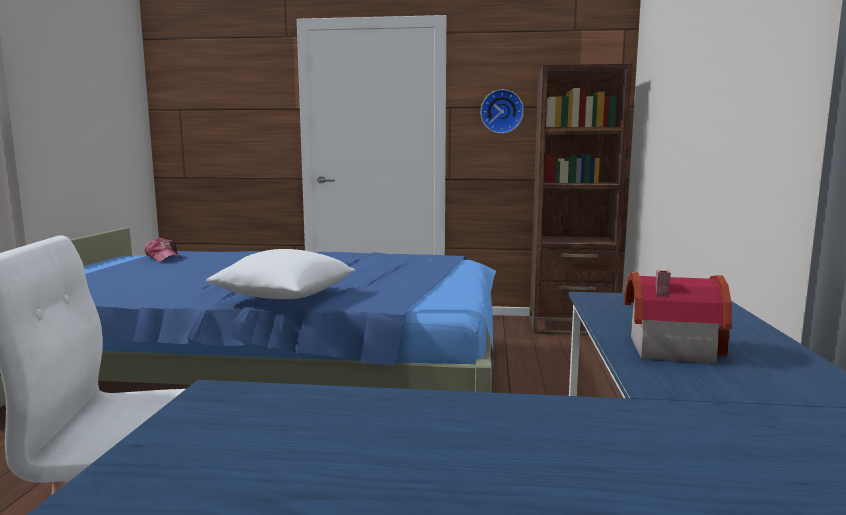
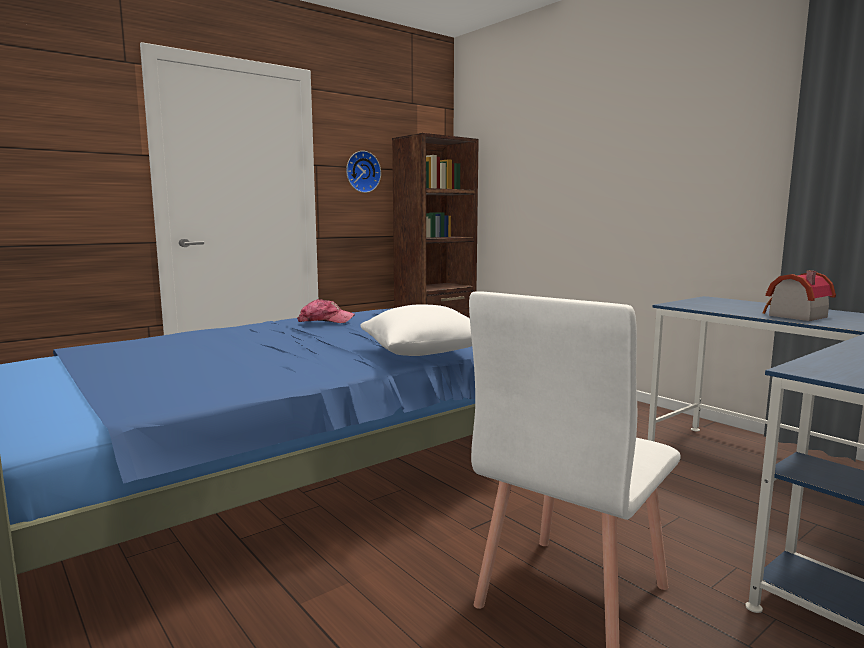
camera: 45 degrees left, 0 degrees up
(164, 258) = (107, 353): cap -> cap (325, 321)

